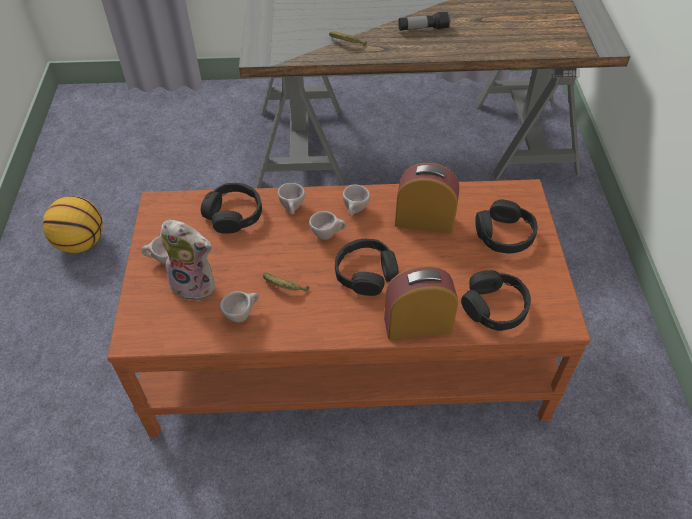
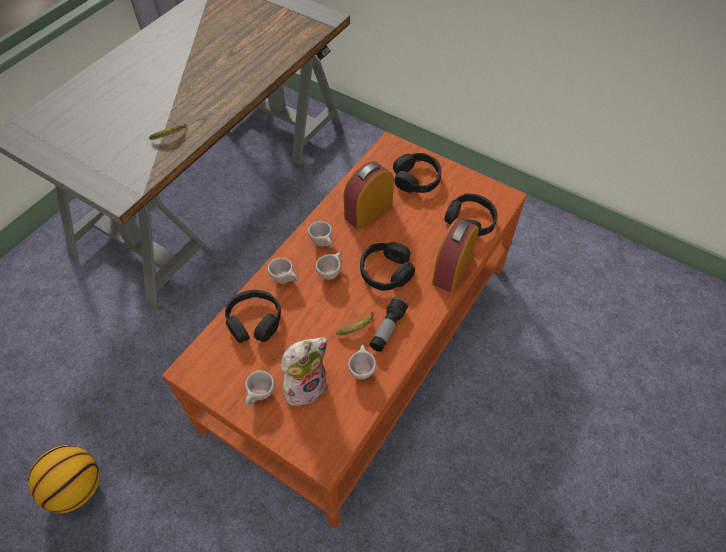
camera: 55 degrees left, 5 degrees up
(423, 29) = (206, 86): flashlight -> flashlight (387, 329)

